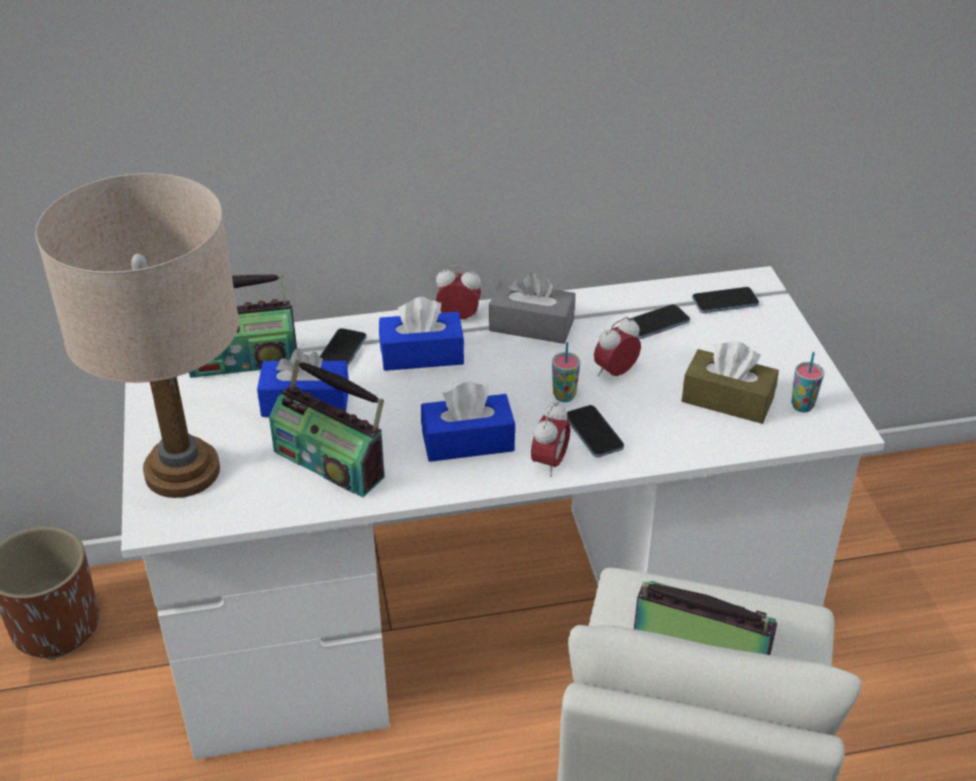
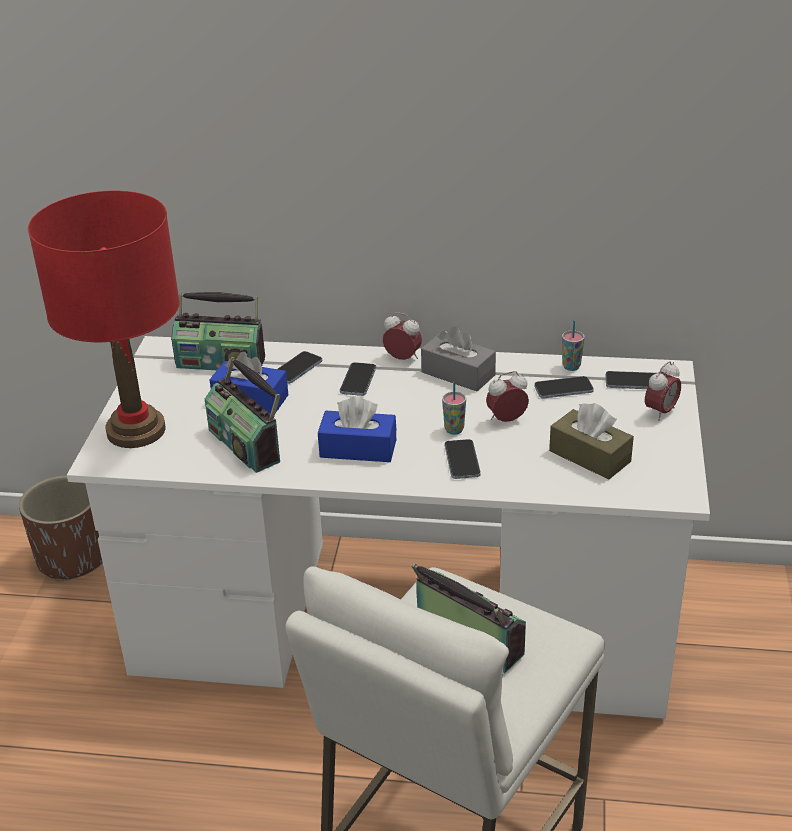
camera: 20 degrees right, 5 degrees down
(182, 471) = (136, 430): beige table lamp -> red table lamp
(422, 354) = (358, 381): blue tissue box -> phone
(549, 463) = (413, 476): alarm clock -> alarm clock (660, 412)
(802, 406) = (652, 472): cup -> cup (571, 367)

